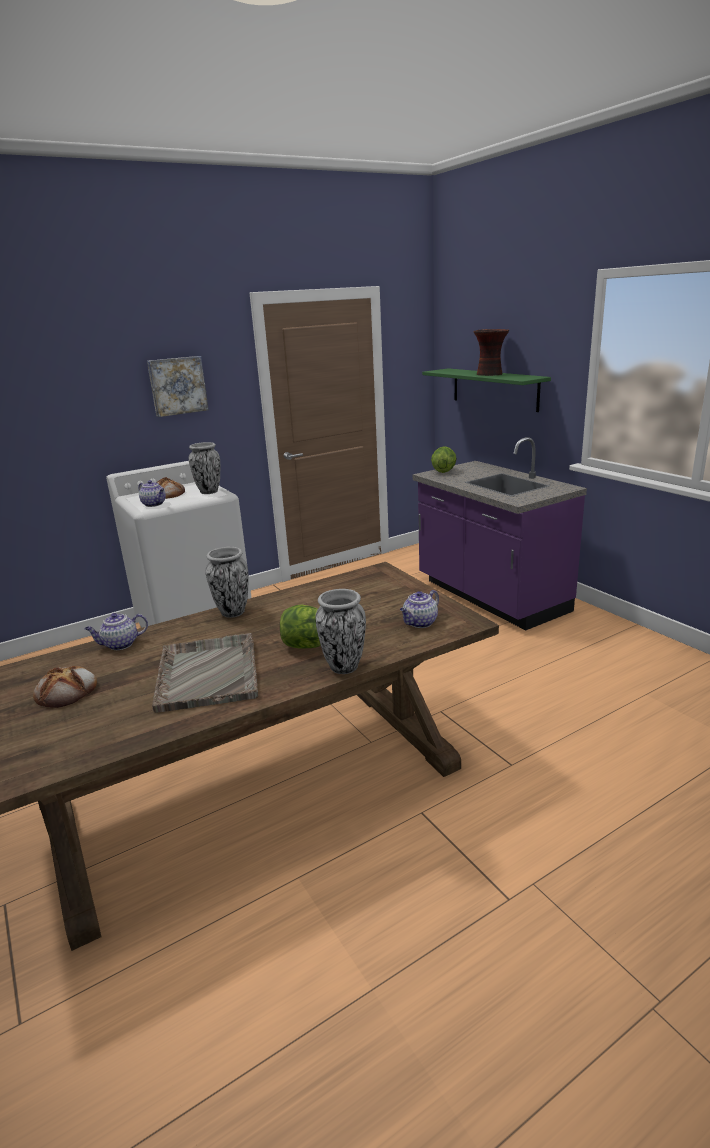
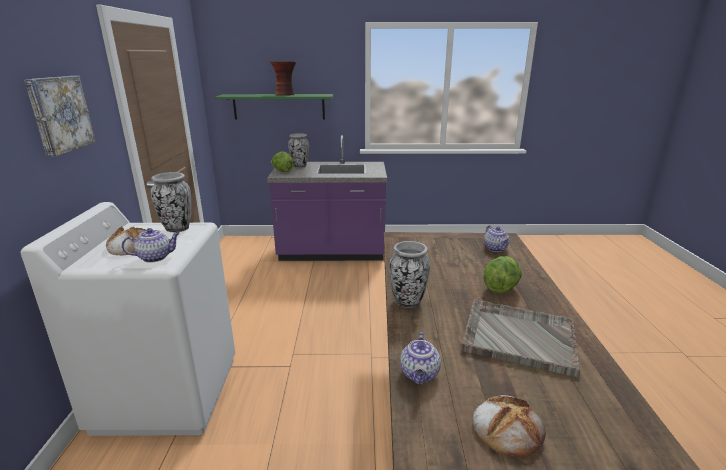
camera: 60 degrees left, 0 degrees up
(343, 666) = (541, 285): vase -> vase (299, 166)

